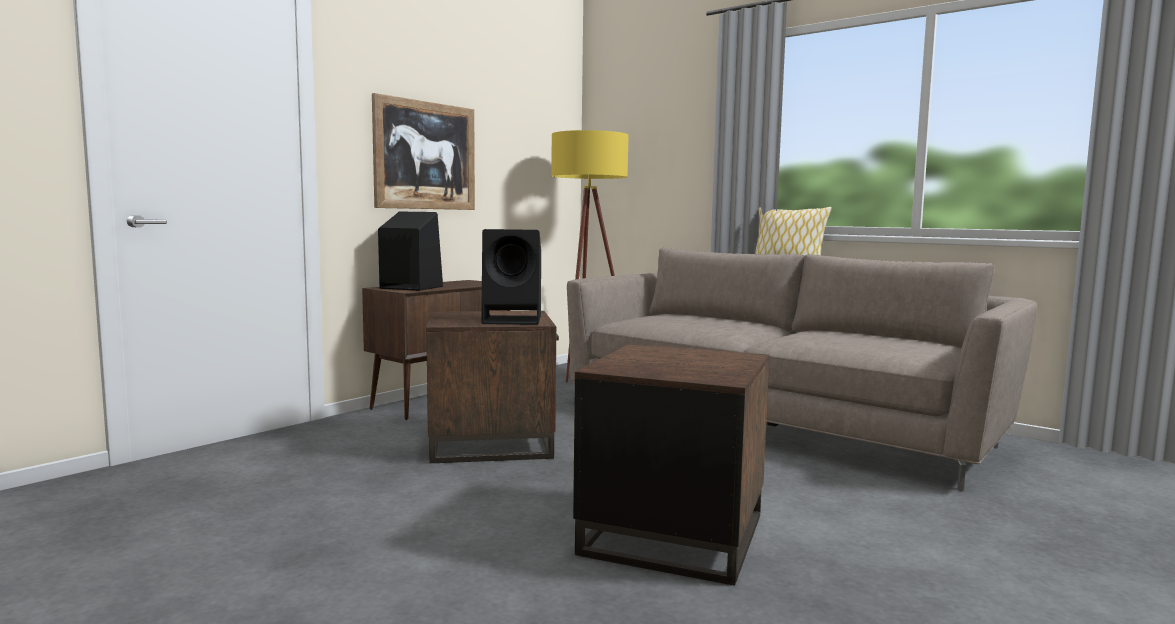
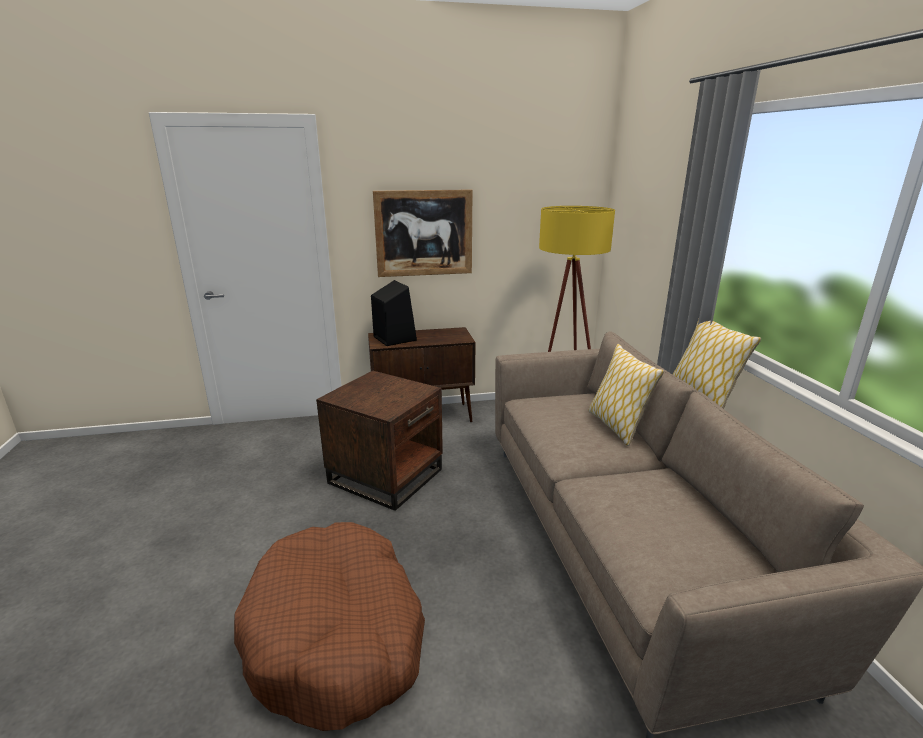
camera: 40 degrees right, 15 degrees up
(514, 320) = (384, 402): black speaker -> none
(671, 534) = (337, 635): brown side table -> brown dog bed
(726, 320) = (617, 426): none -> pillow

